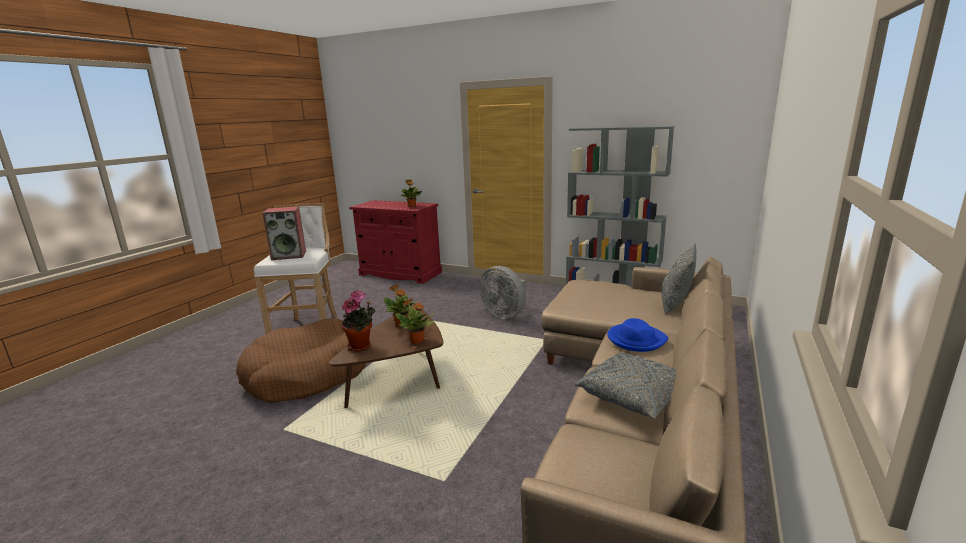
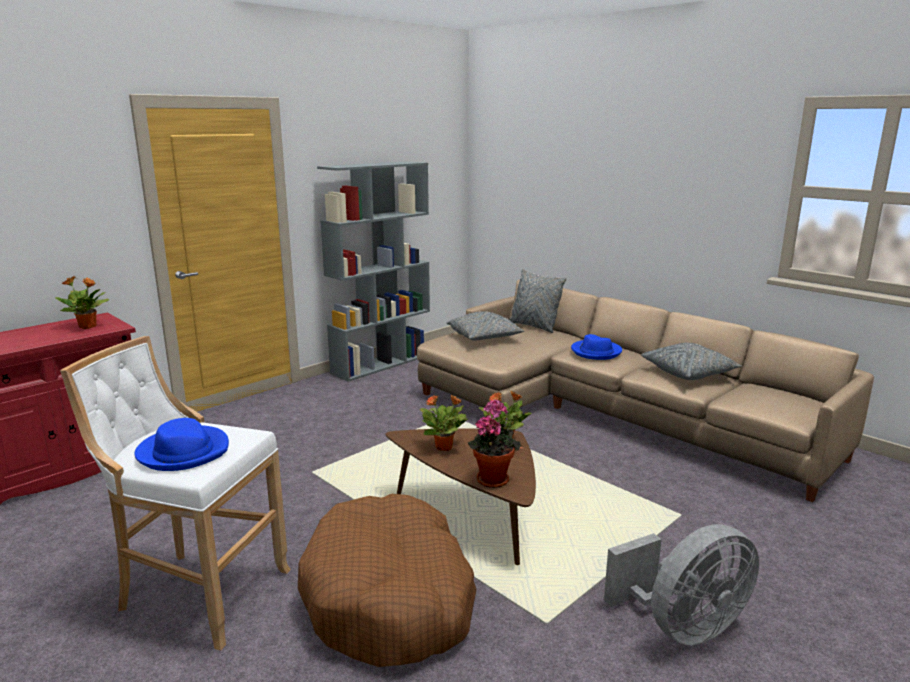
camera: 70 degrees left, 0 degrees up
(289, 255) = (184, 451): speaker -> blue hat
(505, 314) = (357, 422): grey fan -> grey fan (683, 627)
(606, 292) = (484, 338): none -> grey pillow

